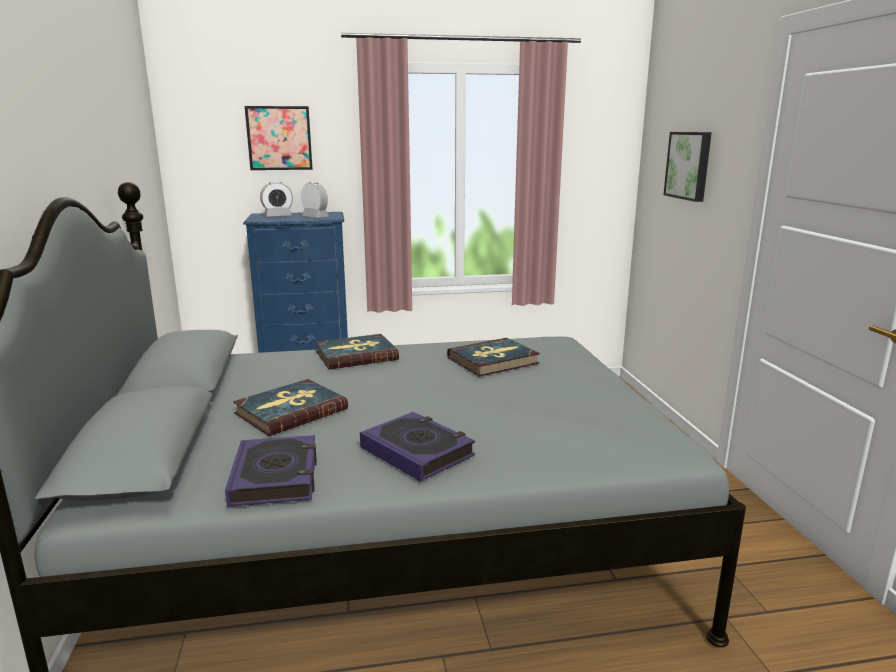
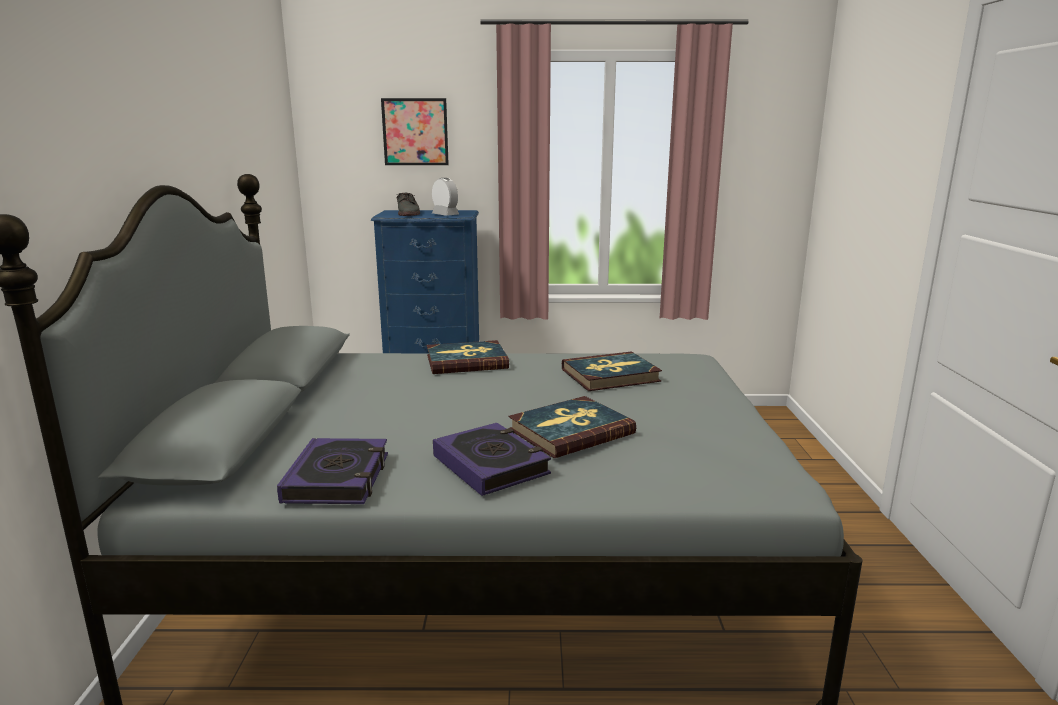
camera: 10 degrees right, 0 degrees up
(278, 216) = (408, 213): alarm clock -> grey shoe
(290, 411) = (378, 413): book -> book (570, 431)
(689, 165) = (868, 164): picture -> none

